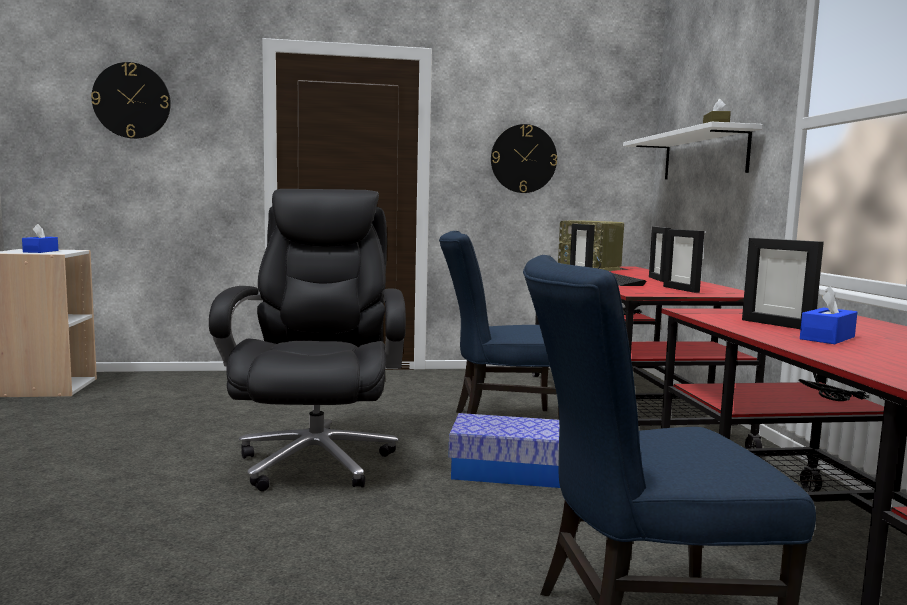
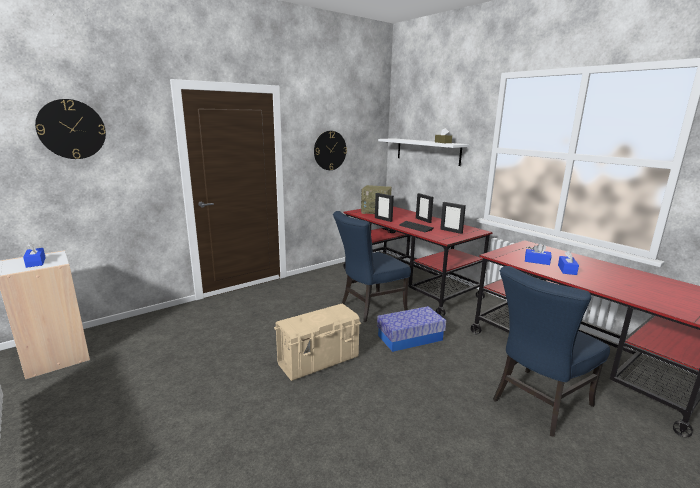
camera: 30 degrees left, 10 degrees up
(317, 460) = (319, 360): black office chair -> beige storage box
(777, 324) = (537, 261): picture frame -> blue tissue box

